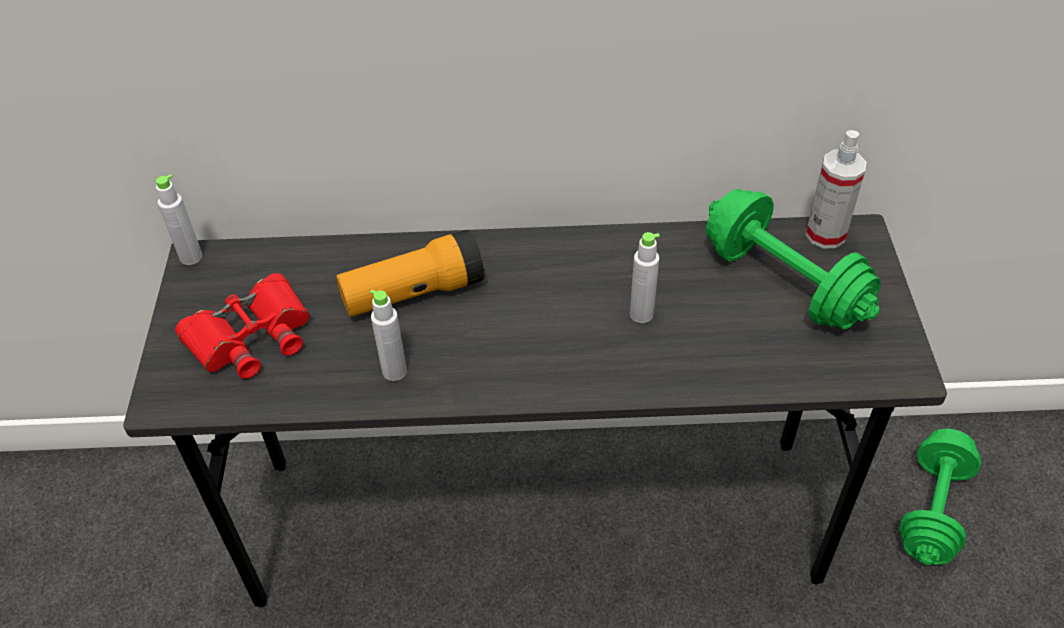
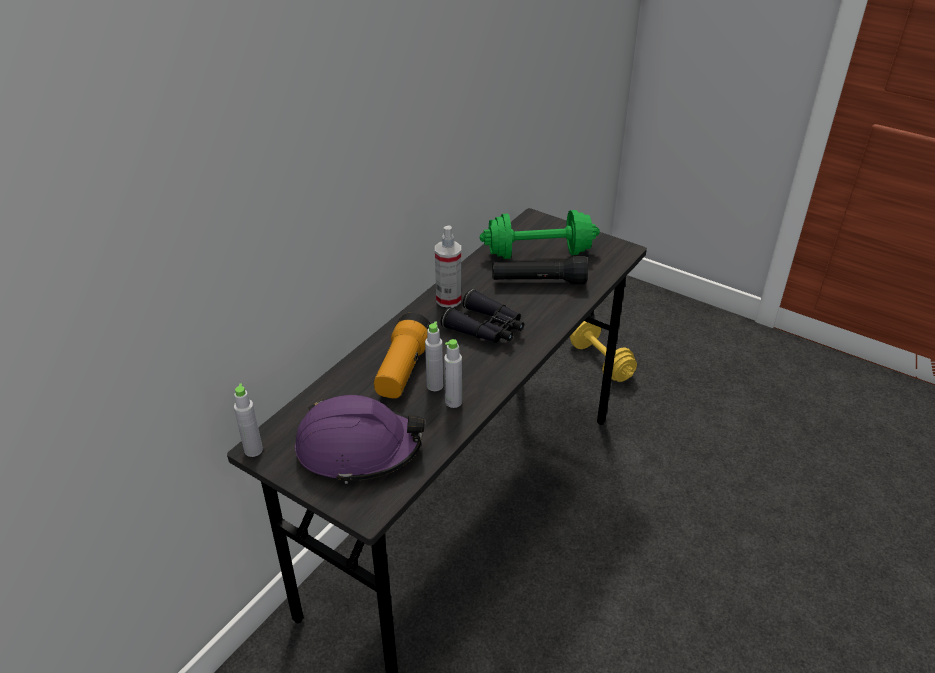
camera: 55 degrees left, 10 degrees down
(251, 336) = (358, 449): red binoculars -> purple hard hat
(563, 322) = (486, 328): none -> black binoculars
(641, 314) = (509, 302): grey bottle -> grey bottle (435, 385)
(716, 319) = (538, 282): none -> black flashlight
(825, 234) = (522, 227): spray bottle -> spray bottle (448, 299)
(932, 510) = (600, 361): green dumbbell -> yellow dumbbell

